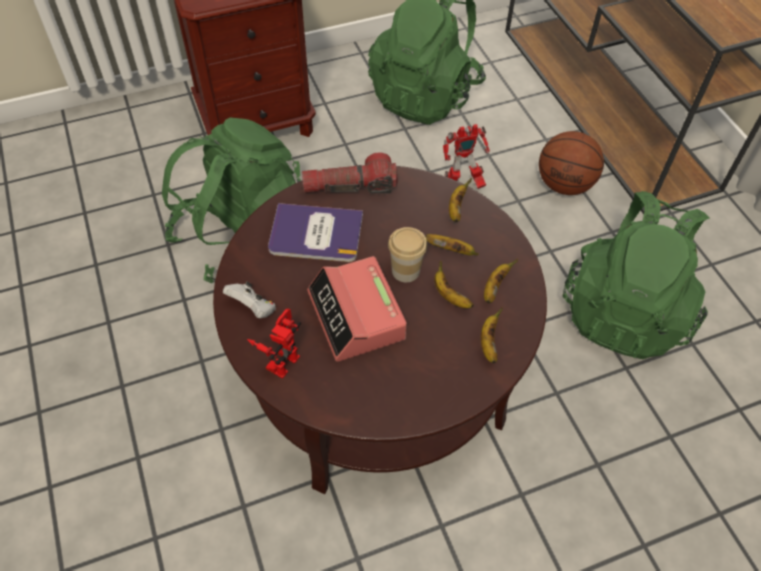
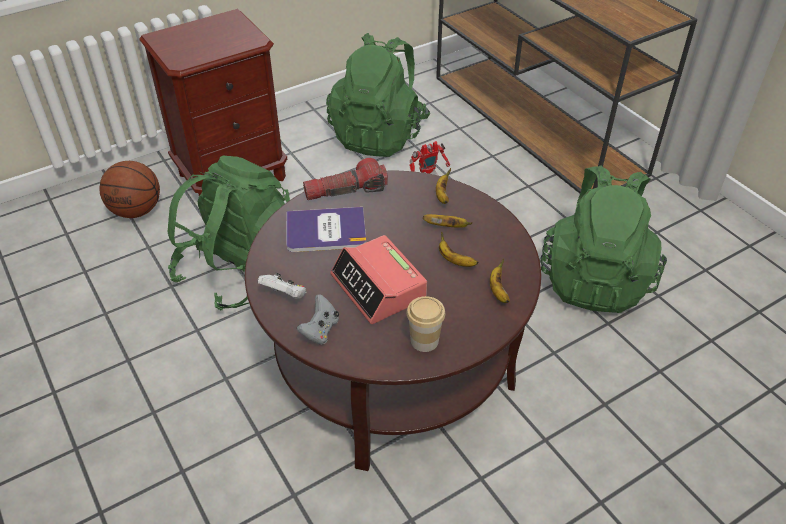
camera: 10 degrees left, 10 degrees down
(280, 358) = (320, 330): toy robot -> grey game controller
(405, 271) = (412, 247): cup -> cup (424, 341)
(494, 287) = (491, 249): banana -> none
(565, 184) = (518, 188): basketball -> basketball (137, 210)

